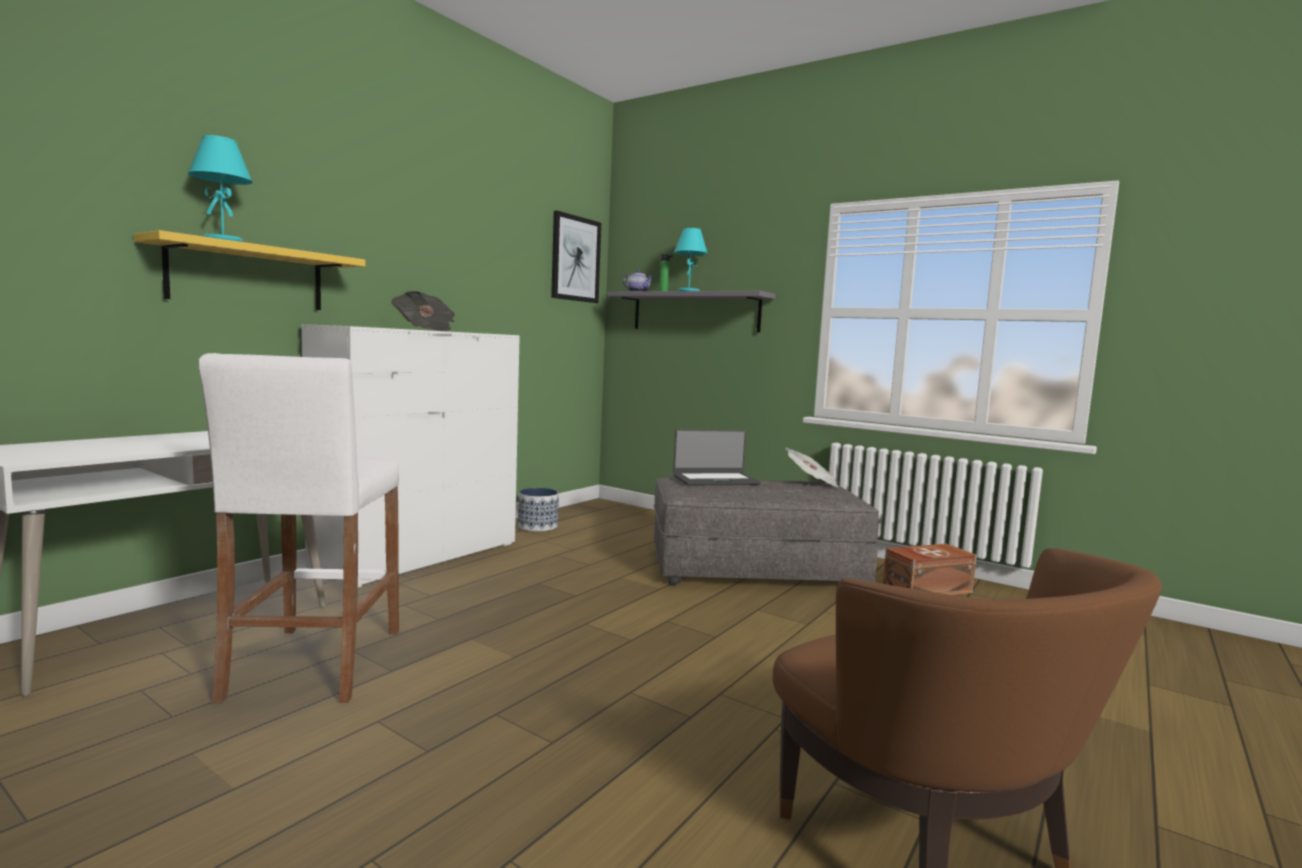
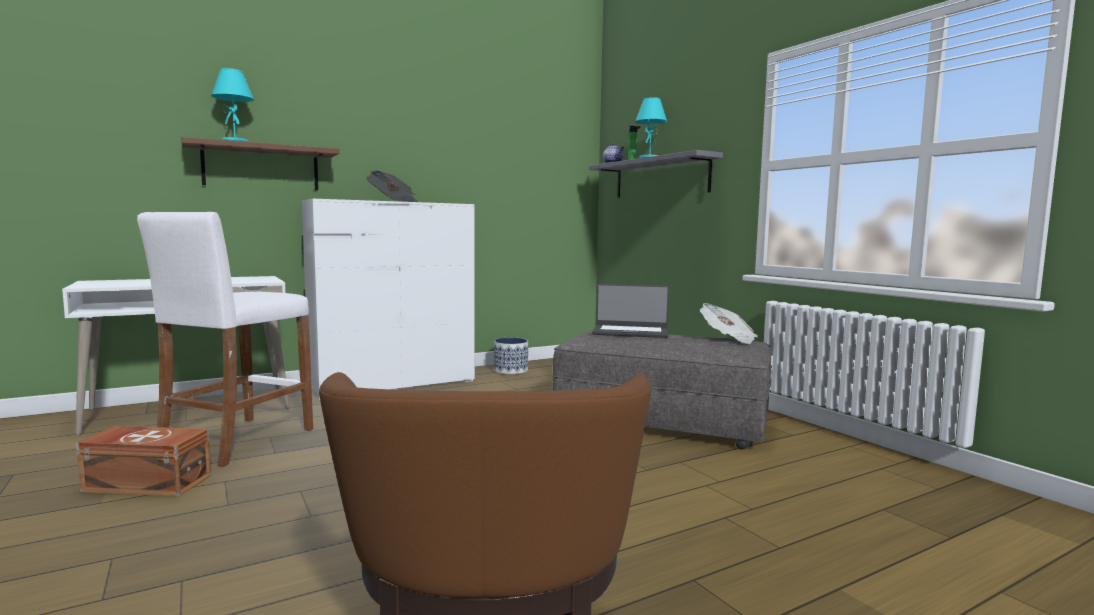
camera: 25 degrees right, 0 degrees up
(247, 277) = (261, 167): yellow shelf -> brown shelf
(575, 259) = (561, 138): picture -> none
(925, 589) = (828, 457): brown storage box -> brown storage box (147, 482)

